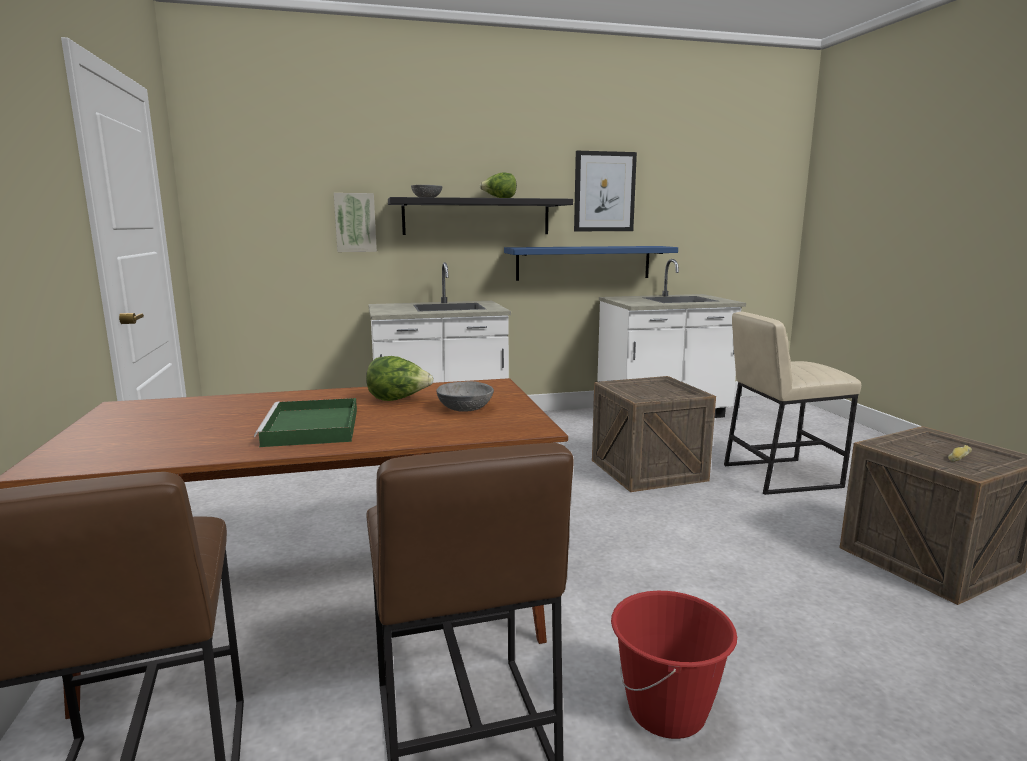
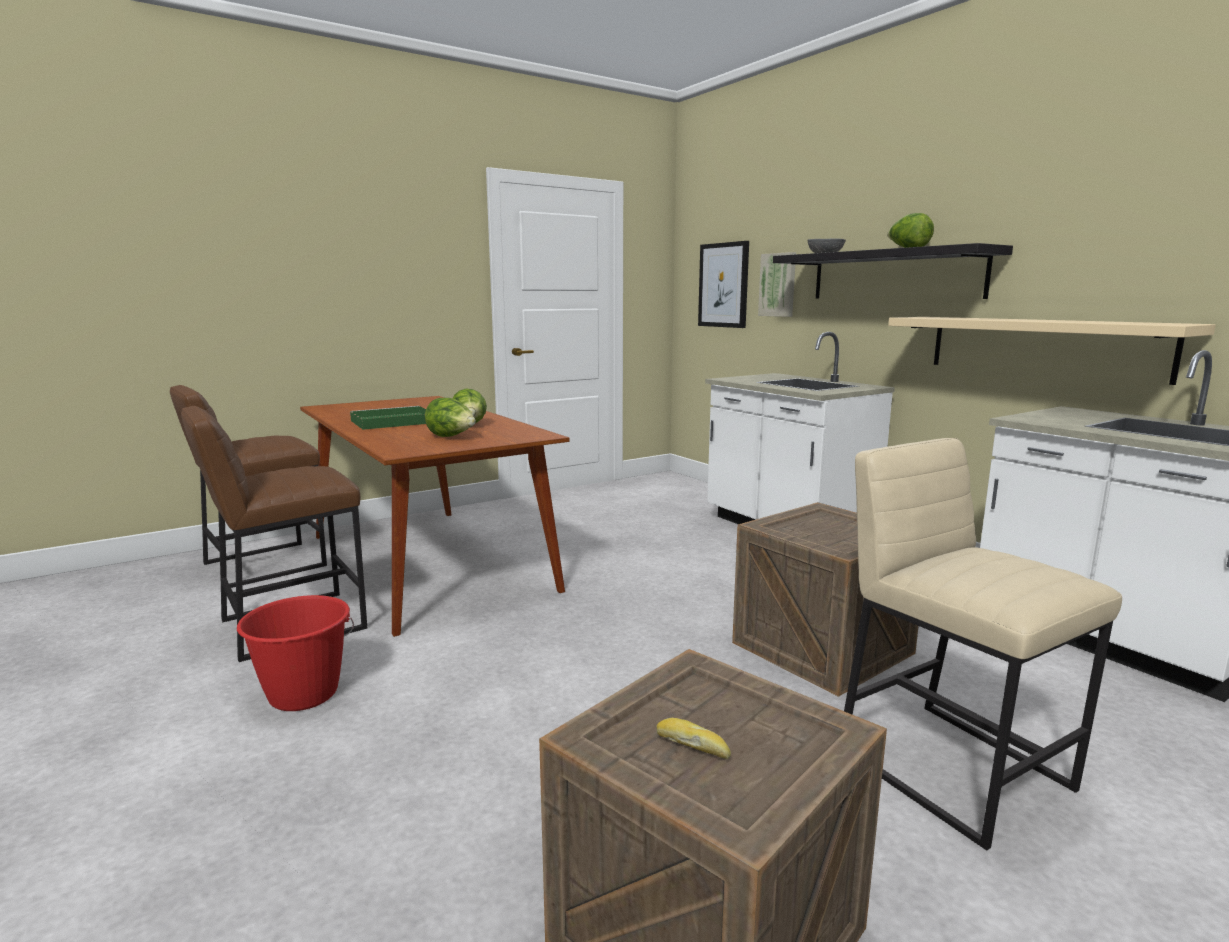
camera: 70 degrees right, 0 degrees up
(464, 408) = (451, 437): grey bowl -> lettuce
(583, 263) = (1043, 346): blue shelf -> beige shelf
(604, 192) = (1096, 226): picture -> picture (723, 285)

